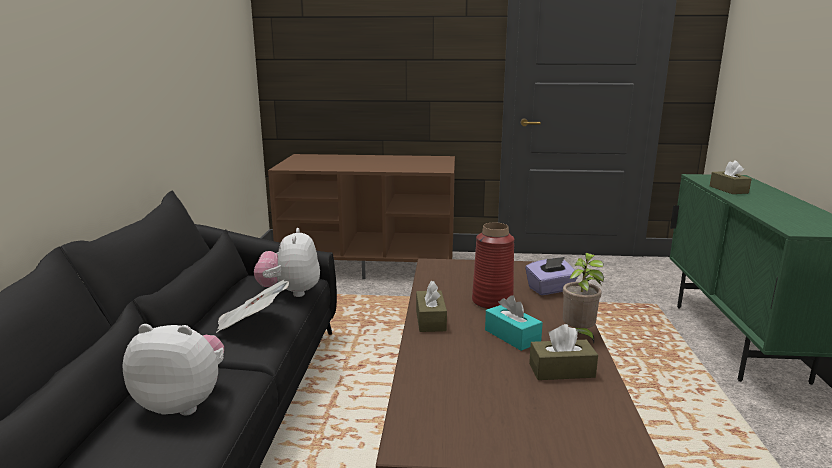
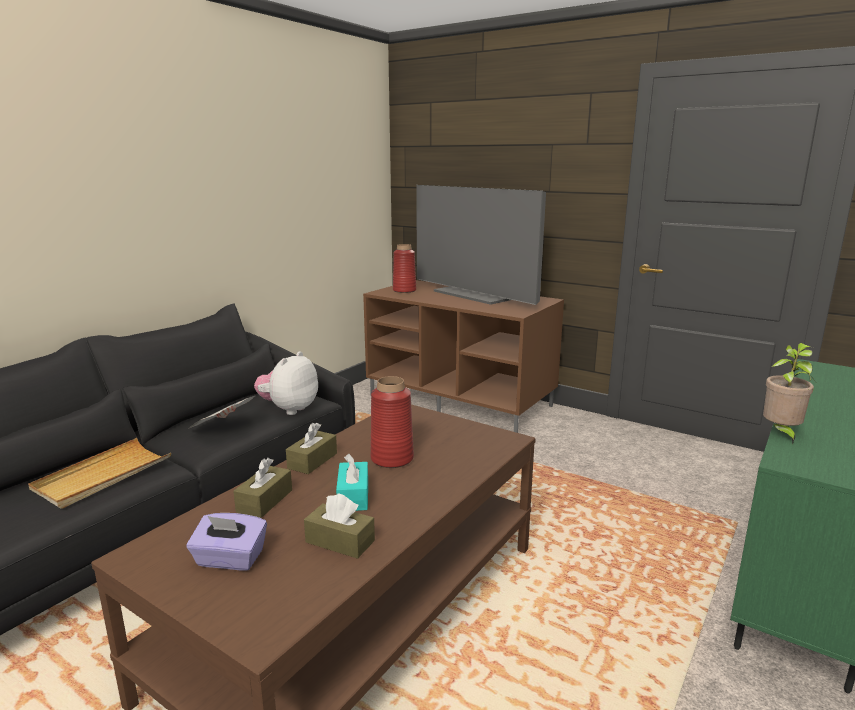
camera: 30 degrees right, 0 degrees up
(183, 402) = (103, 476): plush toy -> beige tray
(304, 163) = (404, 290): none -> red vase
(377, 160) = (475, 295): none -> television
(550, 289) = (467, 462): purple tissue box -> purple tissue box (230, 559)
(579, 334) = (415, 514): potted plant -> potted plant (780, 433)
(728, 189) = (815, 390): brown tissue box -> brown tissue box (264, 501)

